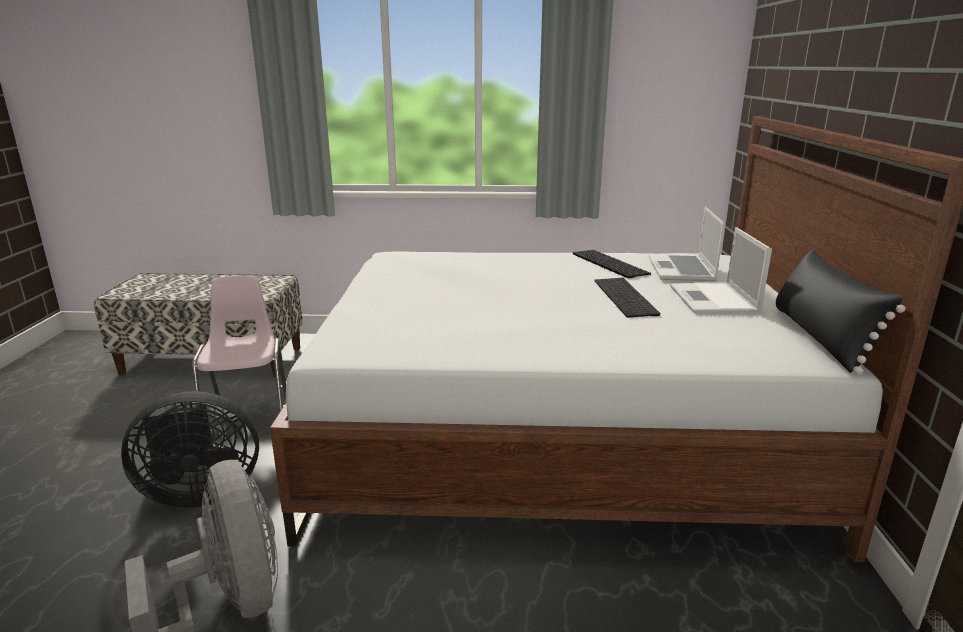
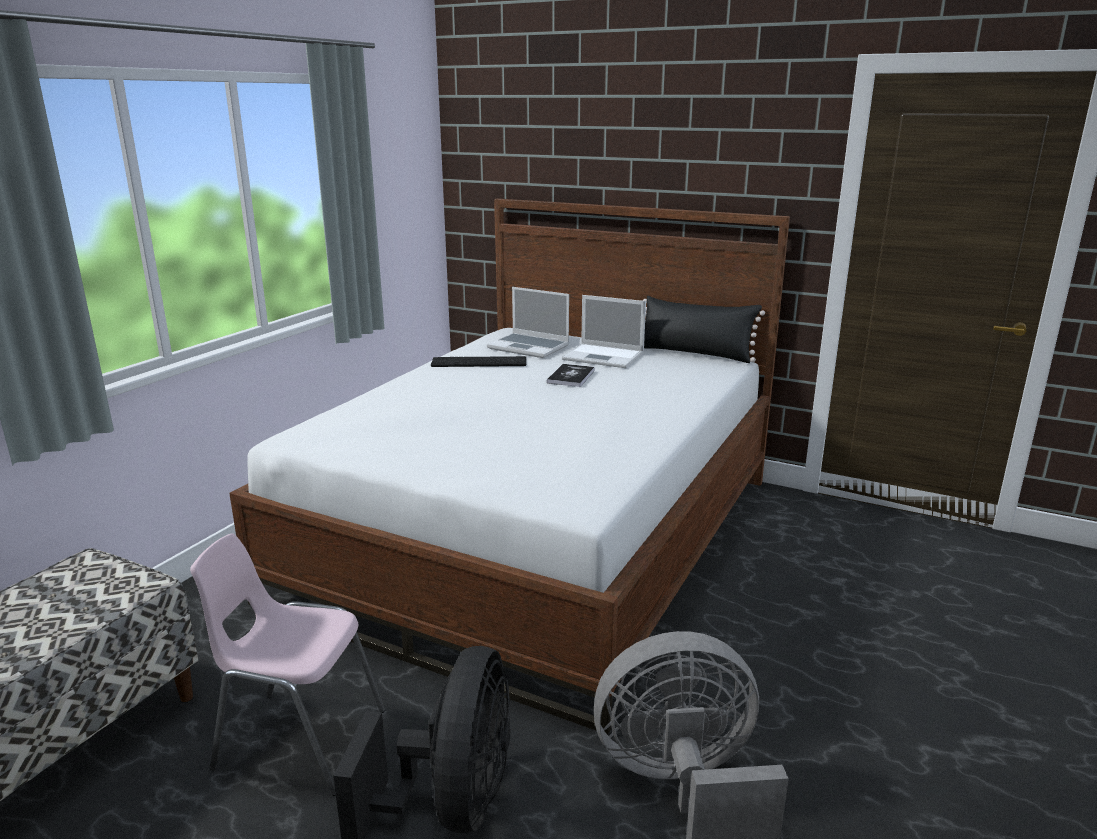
camera: 65 degrees left, 0 degrees up
(627, 297) = (571, 376): keyboard -> book

